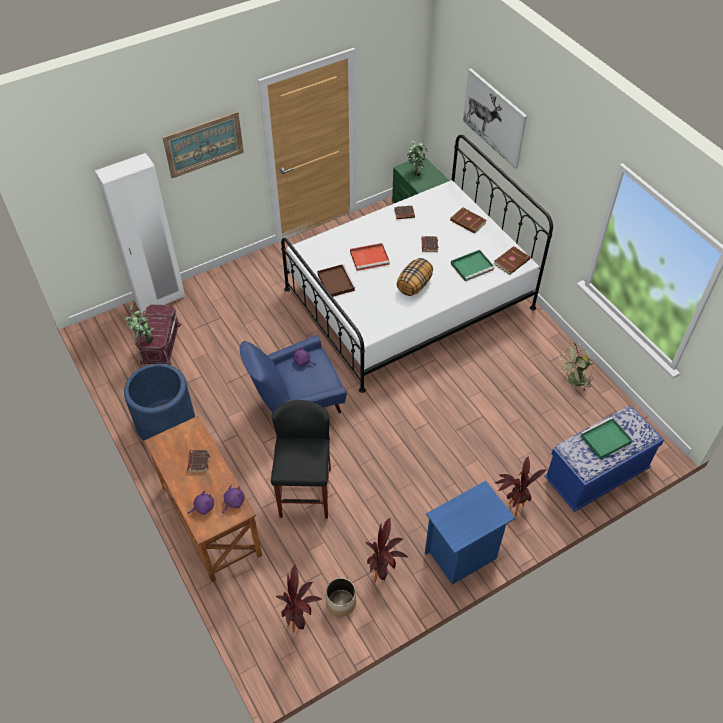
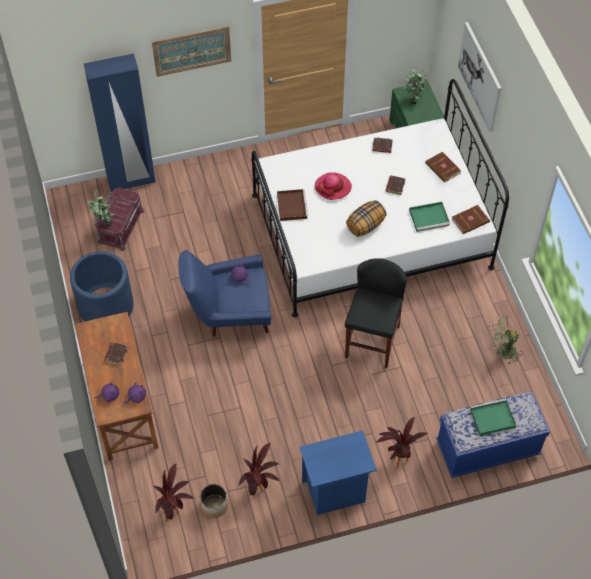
camera: 15 degrees right, 5 degrees up
(160, 299) = (131, 181): white wardrobe -> blue wardrobe
(305, 493) = (212, 401): black stool -> black stool (372, 341)
(370, 258) = (333, 187): red tray -> hat

